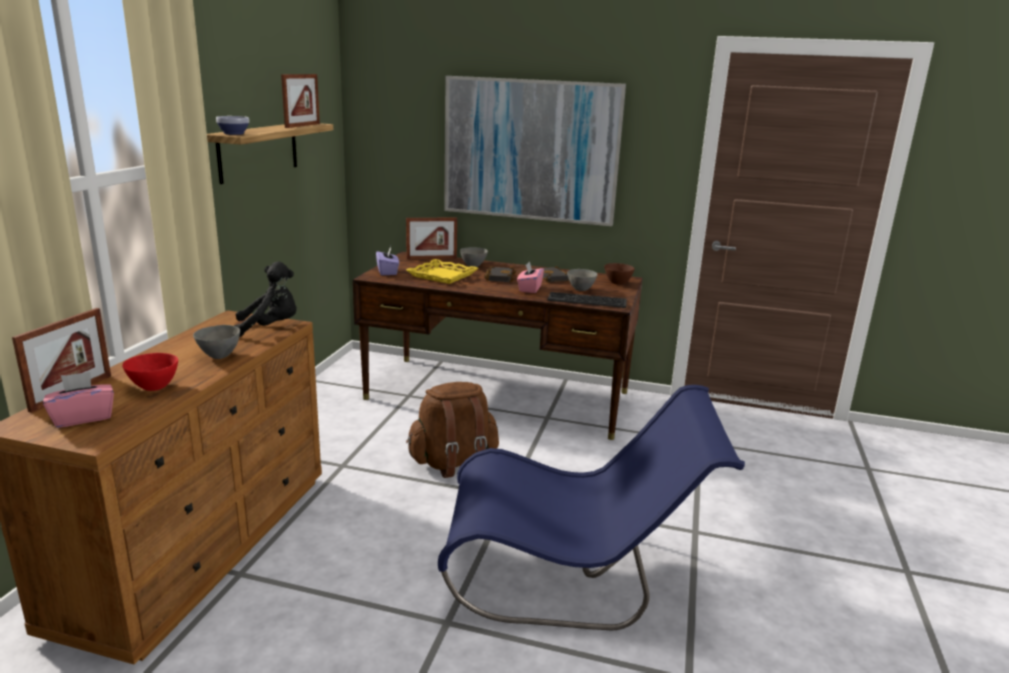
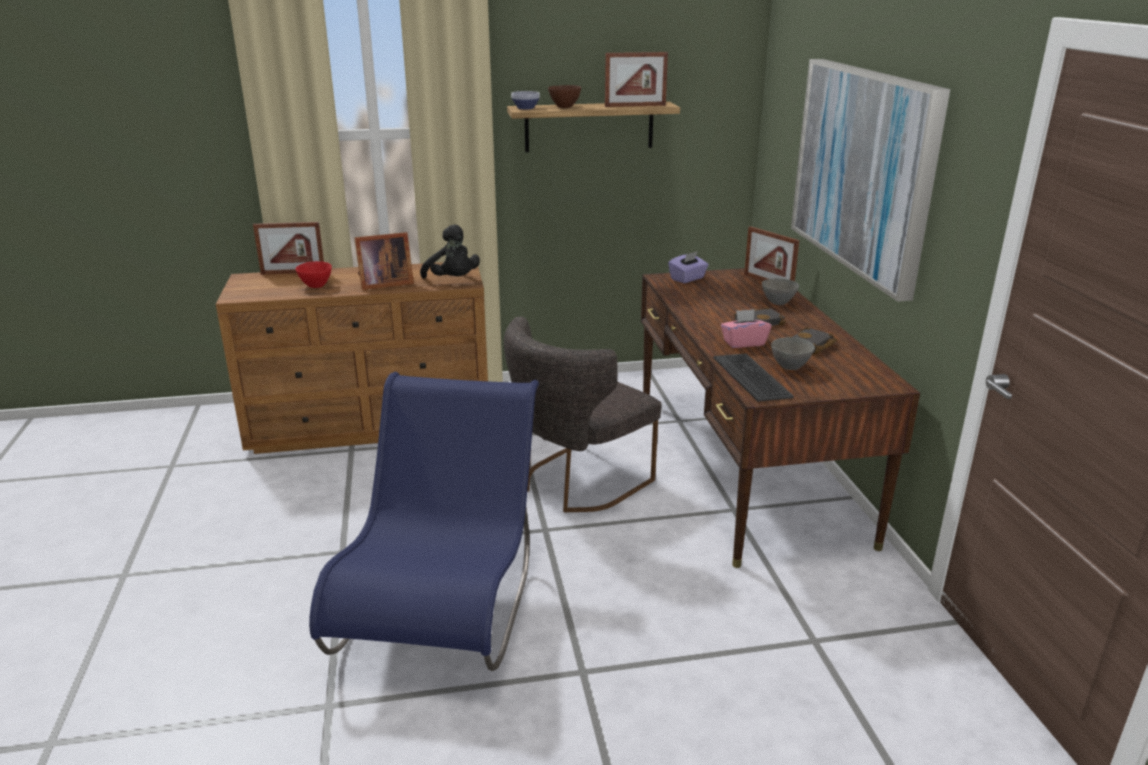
camera: 65 degrees right, 5 degrees up
(83, 417) = (261, 286): pink tissue box -> none
(219, 355) = (383, 284): grey bowl -> picture frame
(443, 275) = (717, 299): yellow tray -> none
(453, 463) = (577, 483): brown backpack -> grey chair
(572, 575) = (443, 600): blue chair -> blue chair turned 150 degrees counterclockwise
(617, 283) = (858, 381): brown bowl -> brown bowl (564, 107)

